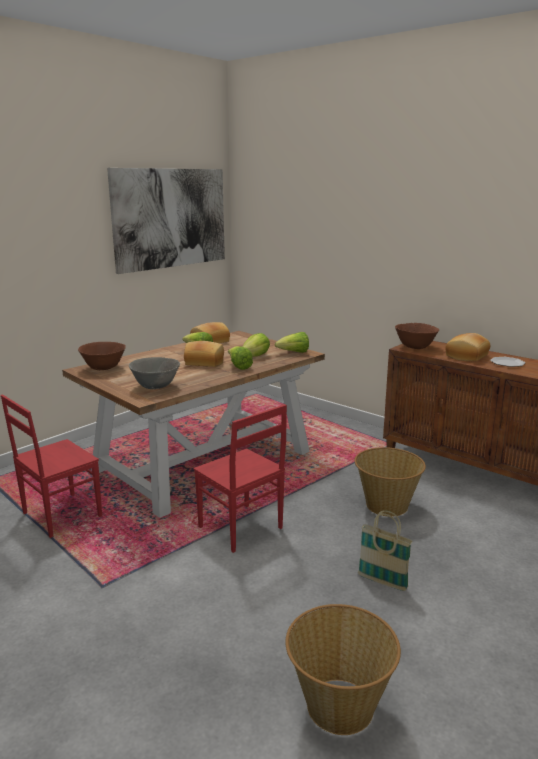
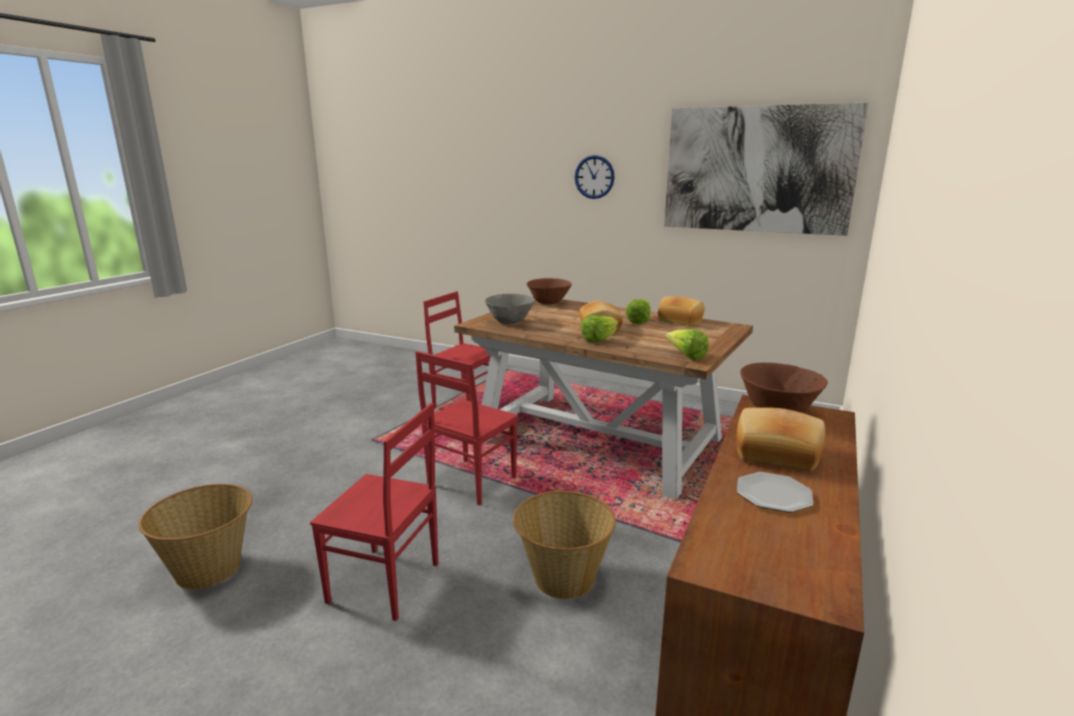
camera: 75 degrees right, 0 degrees up
(46, 236) = (594, 177): none -> wall clock
(256, 356) = (648, 342): lettuce -> none
(382, 582) = (385, 584): basket -> red chair

